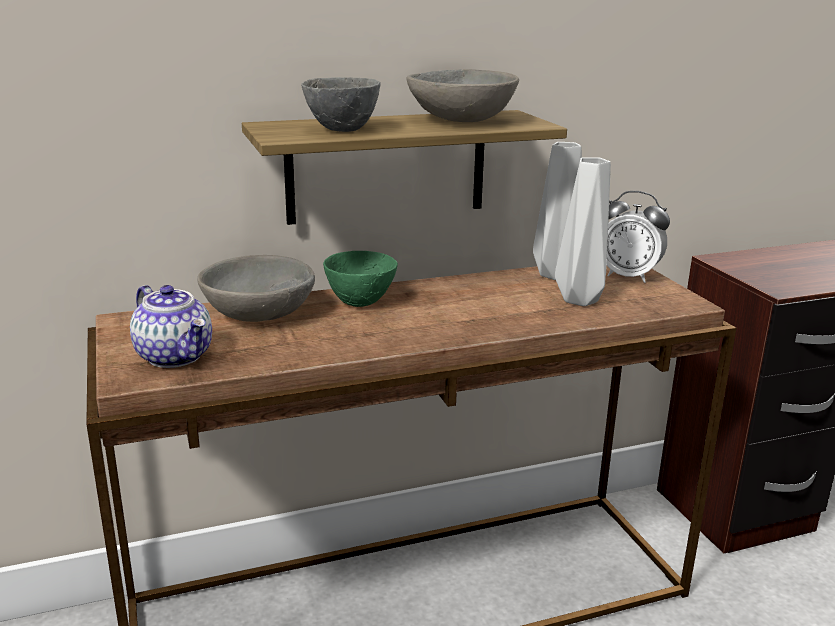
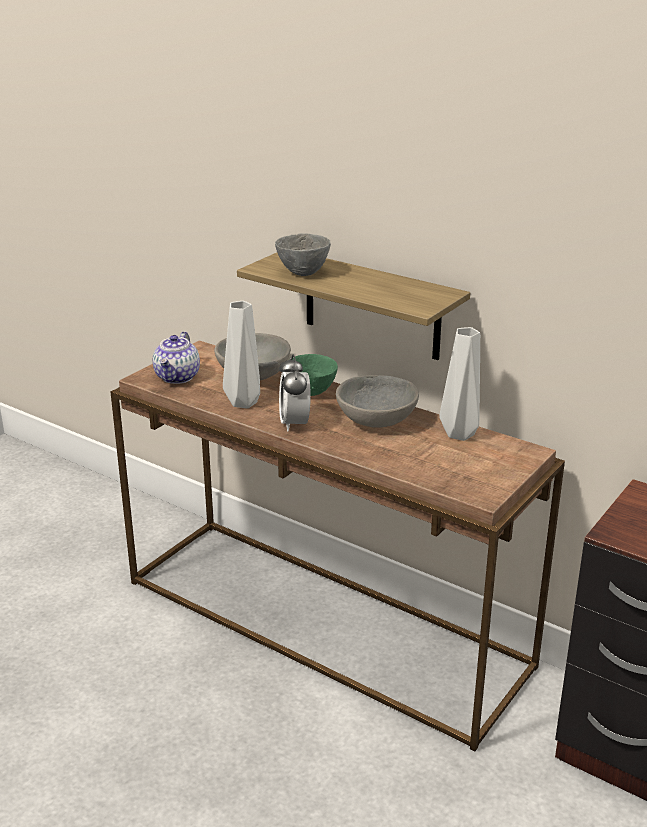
camera: 55 degrees right, 5 degrees up
(460, 120) = (390, 288): grey bowl -> grey bowl (377, 420)
(582, 300) = (425, 456): grey vase -> grey vase (245, 403)
(628, 276) = (504, 460): alarm clock -> alarm clock (294, 423)

